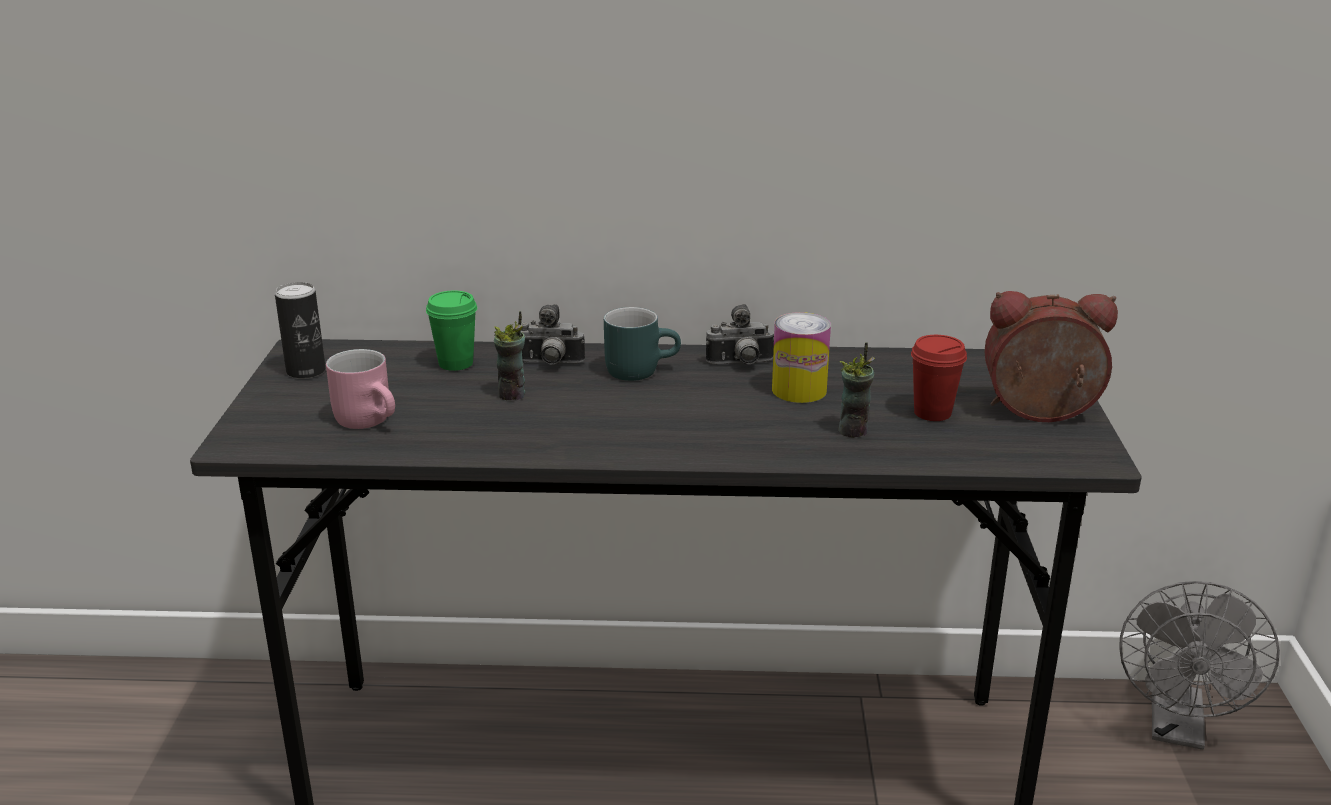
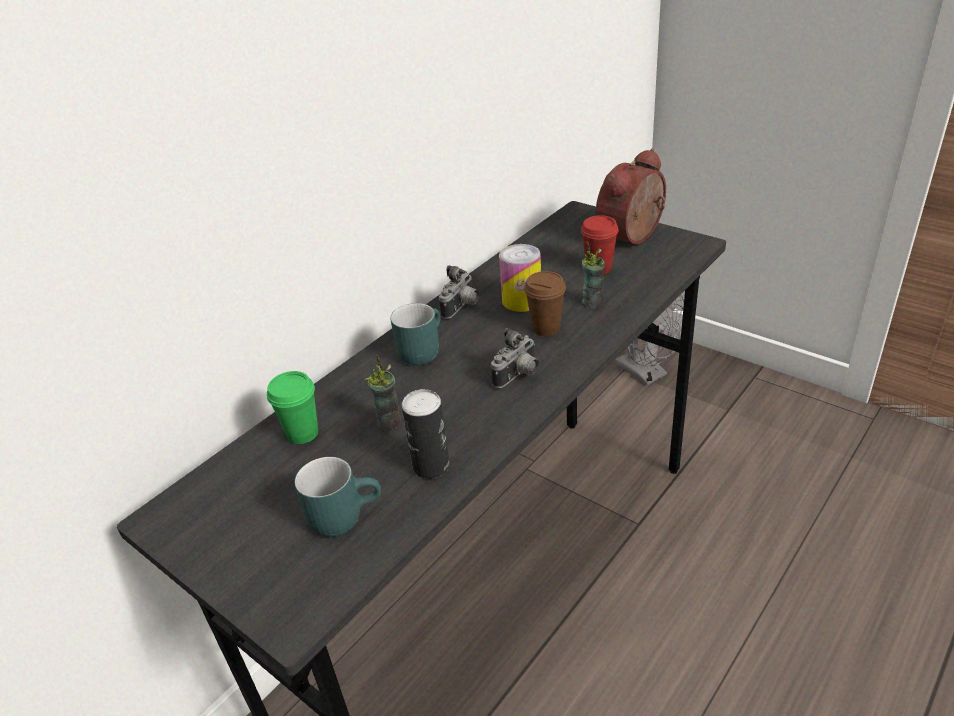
camera: 50 degrees left, 10 degrees up
(306, 371) = (205, 527): can -> can (431, 466)
(371, 419) = (344, 514): pink mug -> turquoise mug
(550, 364) = (362, 387): camera -> camera (518, 376)
(764, 420) = (546, 328): none -> brown cup

